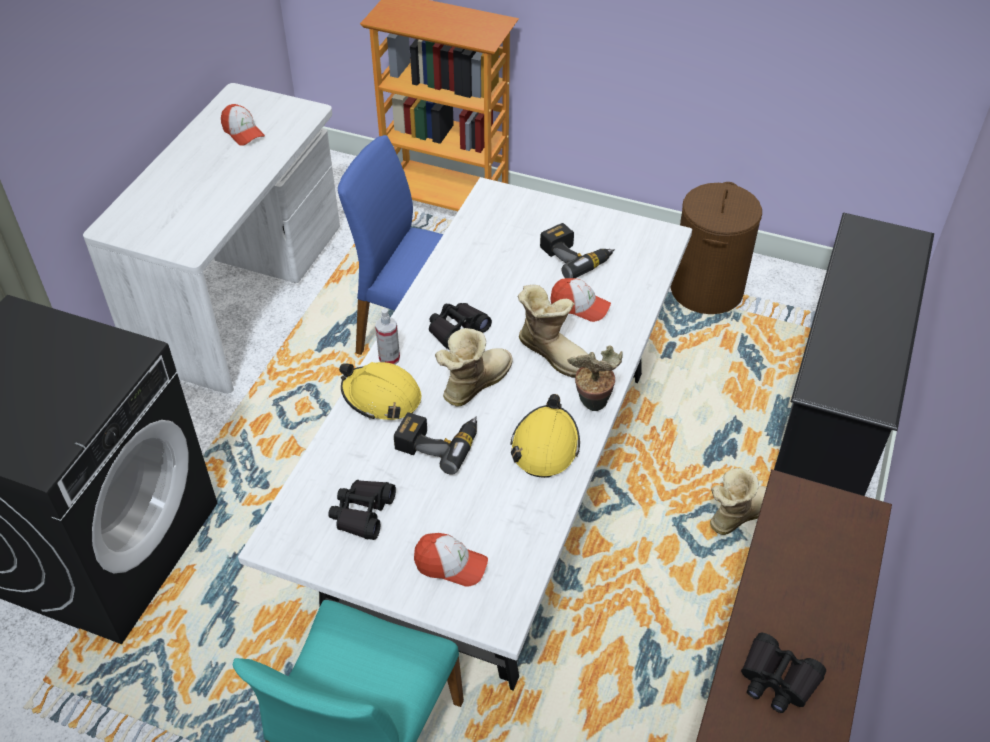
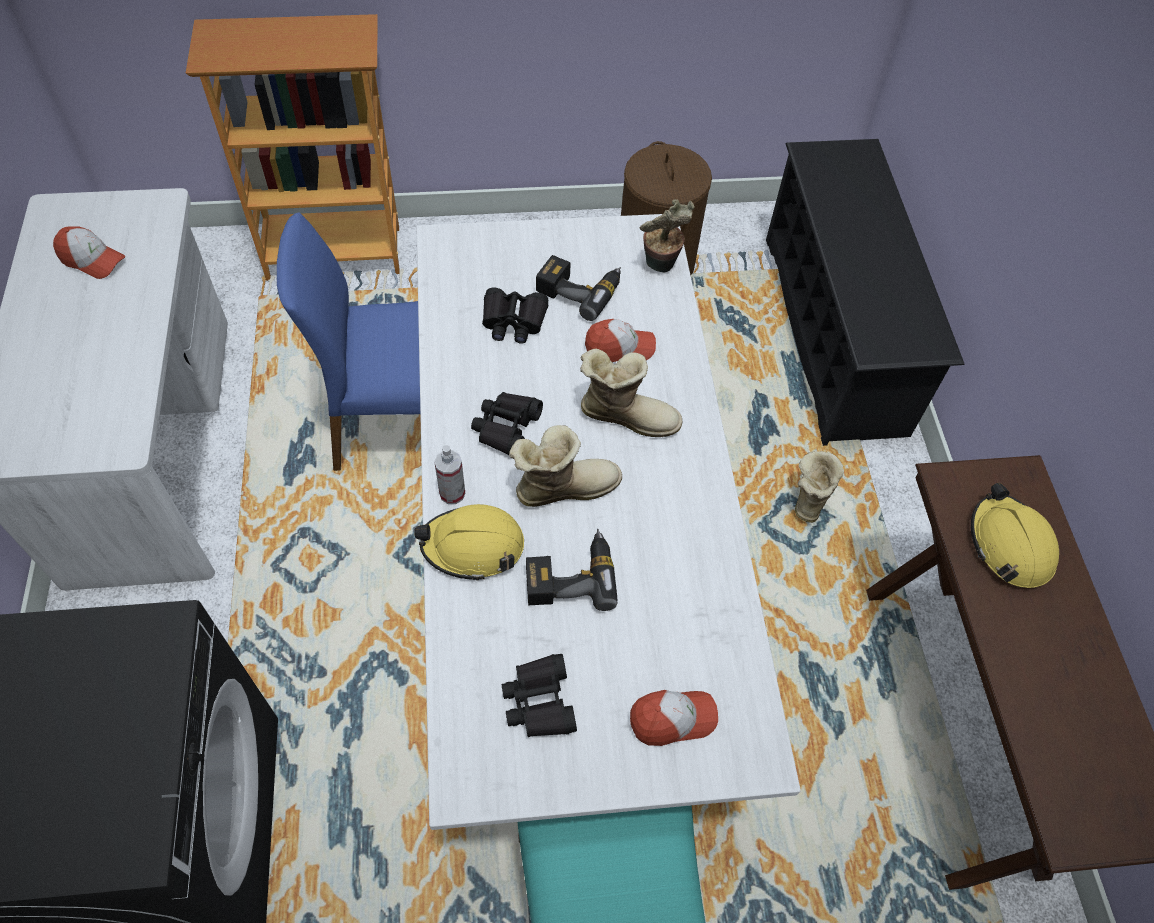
camera: 30 degrees left, 10 degrees up
(473, 383) = (563, 486): boot -> boot turned 60 degrees clockwise
(545, 446) = (683, 530): yellow hard hat -> yellow hard hat (1009, 545)
(592, 405) = (701, 461): potted plant -> potted plant (660, 267)
(777, 679) = (1058, 695): black binoculars -> black binoculars (513, 321)

